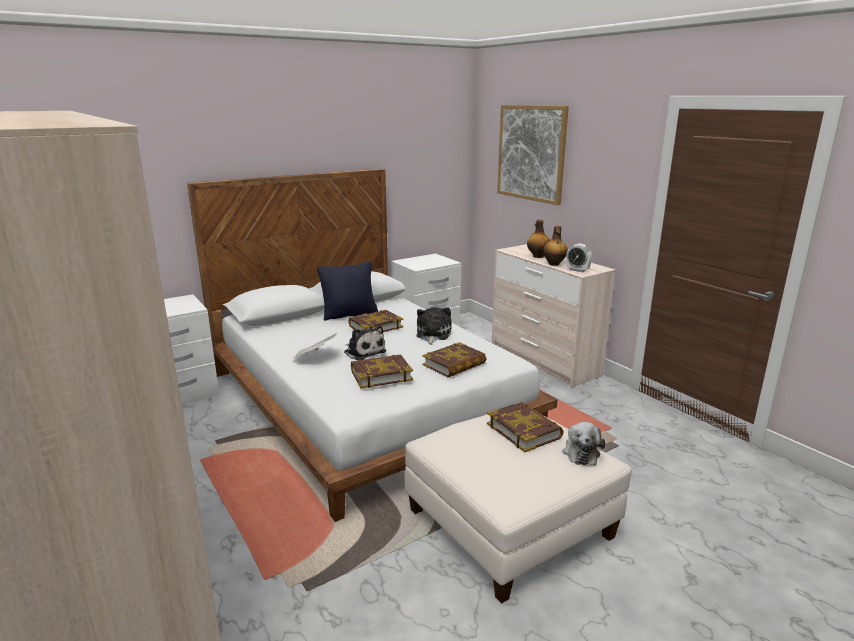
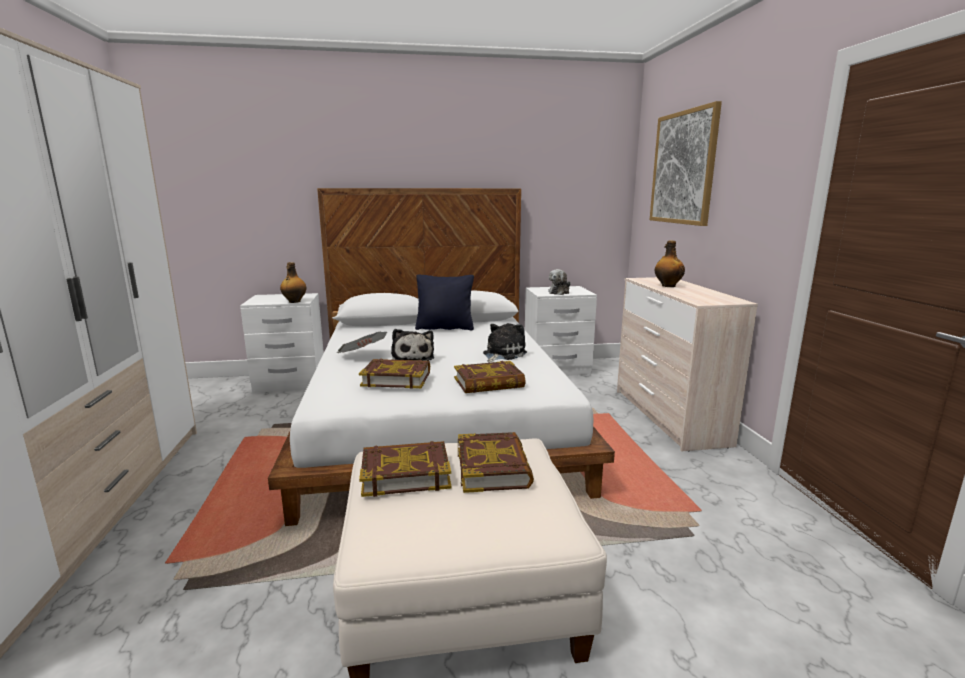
camera: 25 degrees right, 5 degrees down
(375, 326) = (454, 339): book -> book (405, 474)
(554, 264) = (678, 293): bottle -> bottle (294, 301)
(577, 270) = (701, 300): alarm clock -> none
(580, 452) = (542, 513): plush toy -> plush toy (559, 292)

